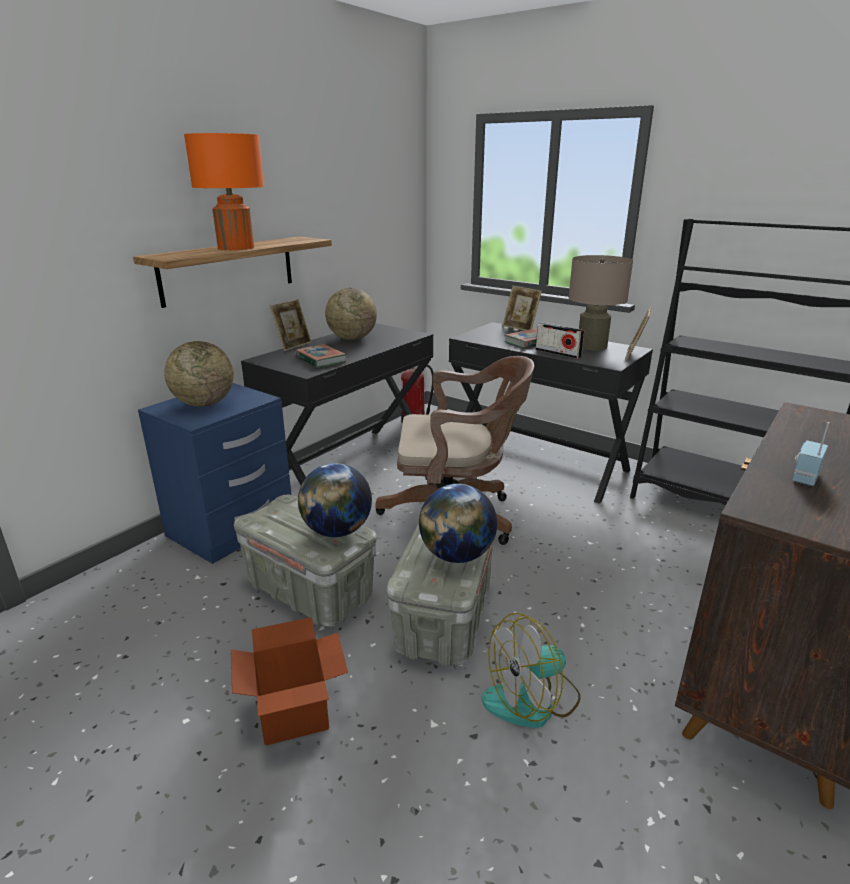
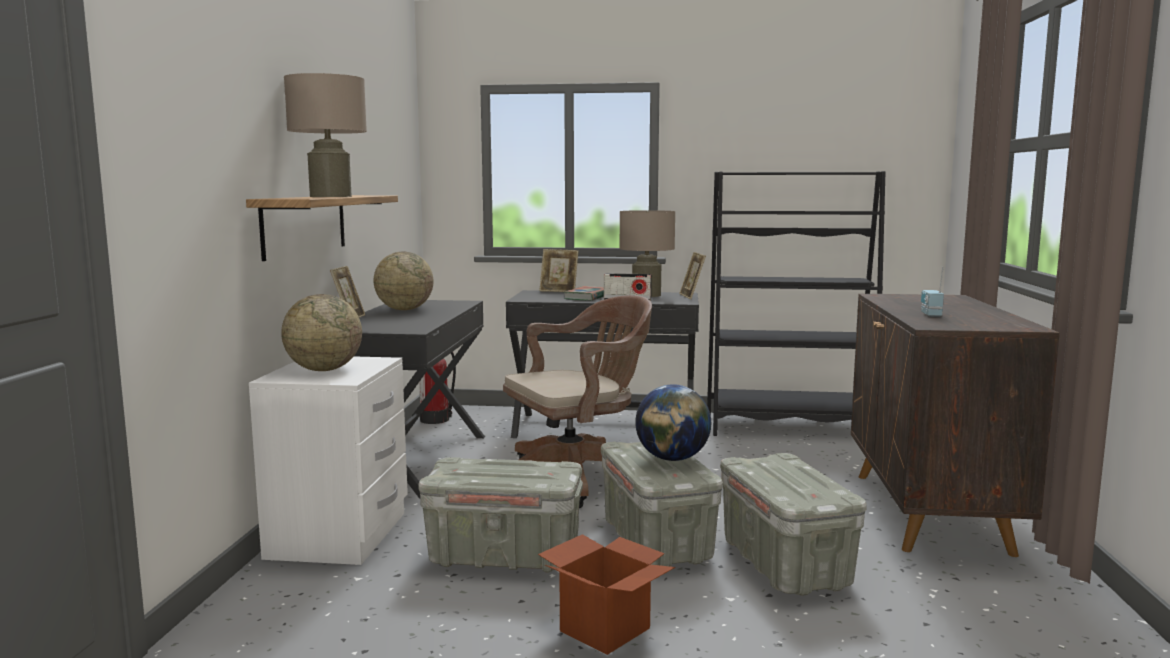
camera: 30 degrees left, 15 degrees down
(231, 528) = (340, 536): blue nightstand -> white nightstand
(236, 248) = (330, 196): orange table lamp -> beige table lamp
(320, 359) = (407, 323): book -> none
(337, 531) = (542, 467): globe -> none
(532, 700) = (786, 564): fan -> grey storage box

